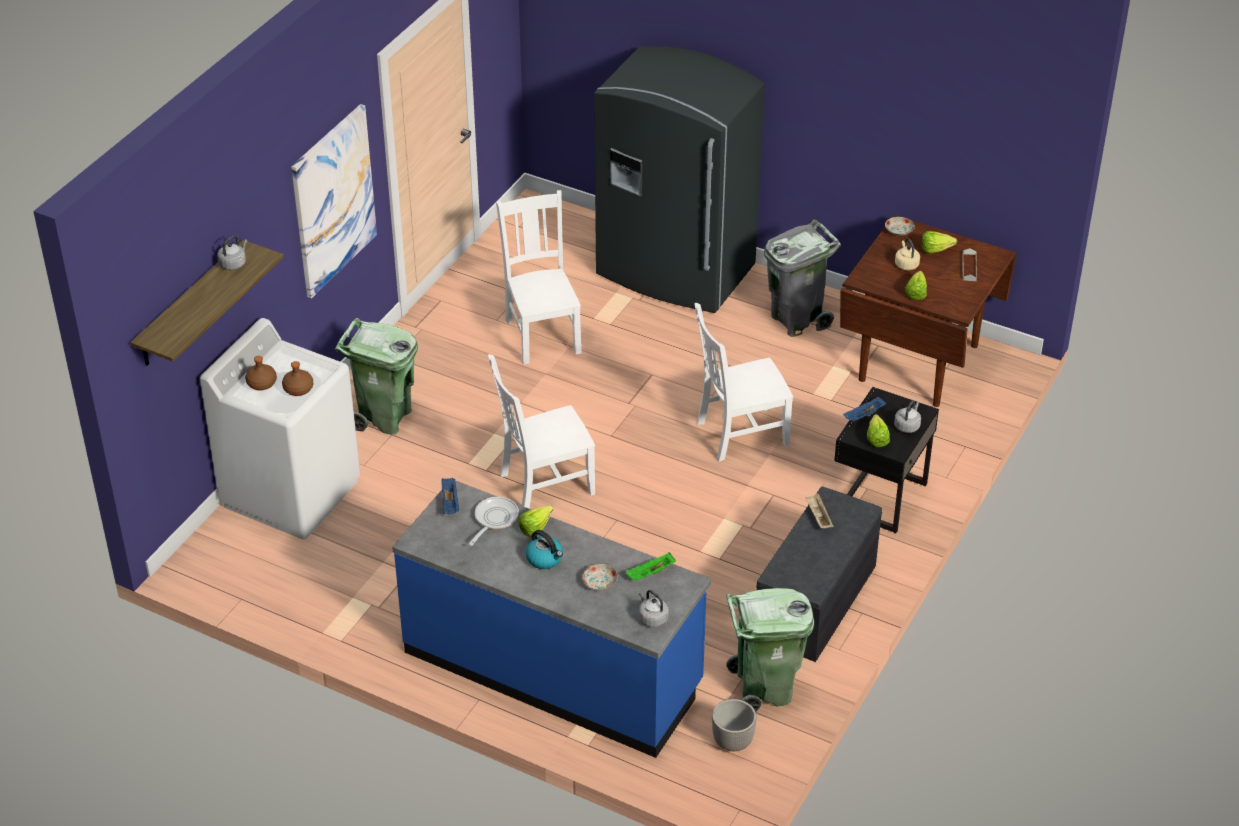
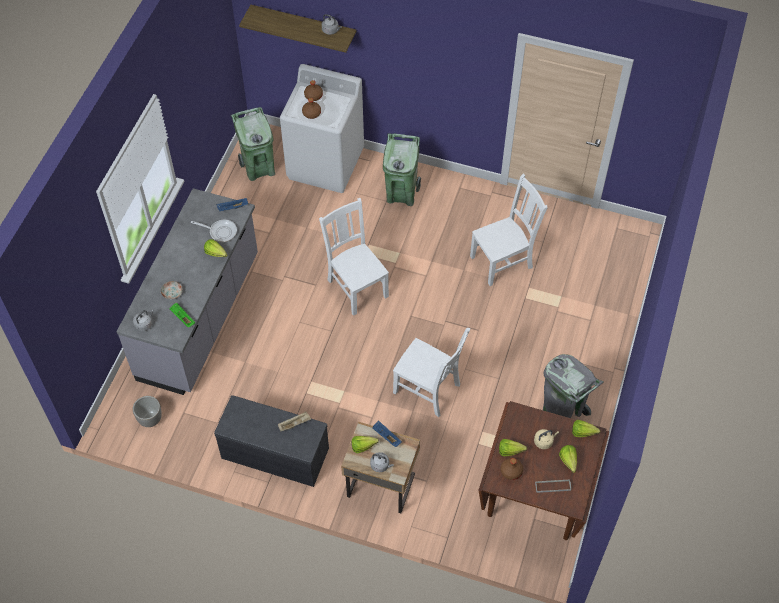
camera: 80 degrees right, 15 degrees up
(333, 201) = (447, 74): picture -> none
(545, 559) = (190, 262): kettle -> none
(553, 668) = (200, 318): blue counter -> grey counter
(674, 272) = (594, 328): grey fridge -> none
(739, 434) = (428, 390): white chair -> white chair turned 150 degrees clockwise
(763, 689) = (195, 431): green trash can -> green trash can (259, 168)
(879, 498) = (381, 483): black nightstand -> beige nightstand
(898, 231) = (585, 433): plate -> lettuce
(944, 296) = (511, 471): none -> brown bottle

